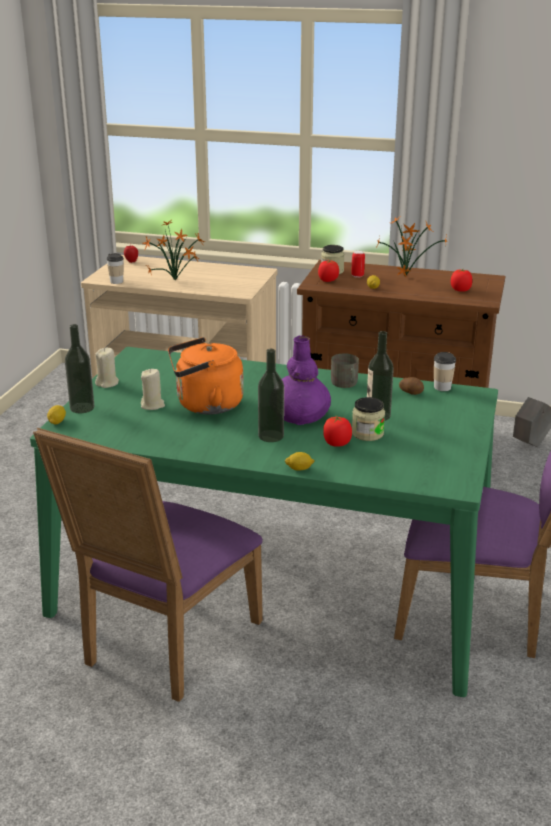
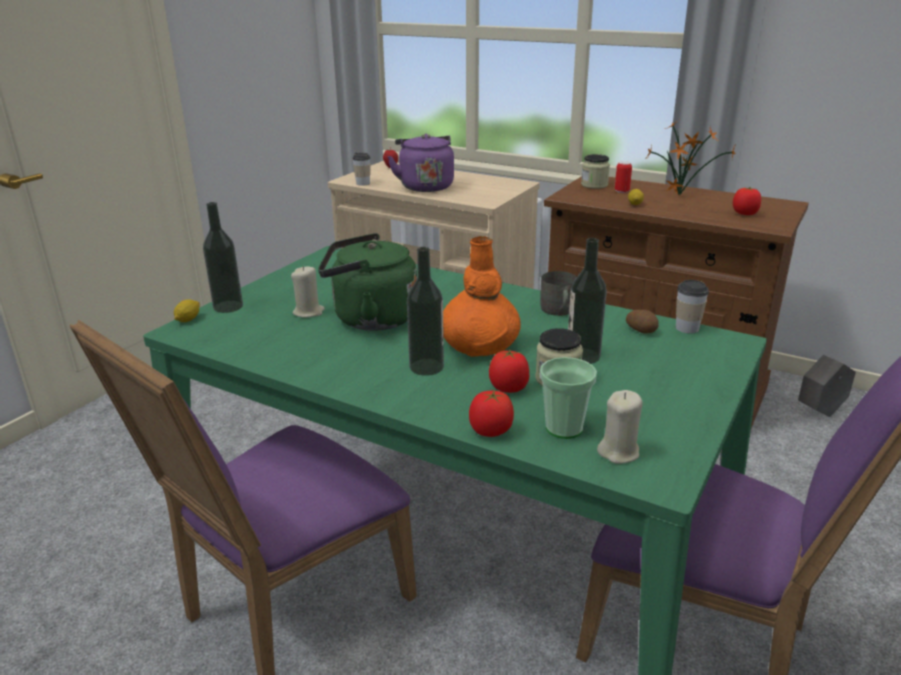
camera: 15 degrees right, 0 degrees up
(107, 383) = (277, 282): beige candle -> beige candle (618, 452)
(177, 280) = (425, 186): potted plant -> purple kettle
(205, 405) = (370, 319): orange kettle -> green kettle
(299, 469) = (438, 418): lemon -> none
(300, 414) = (480, 343): purple vase -> orange vase
(328, 280) = (584, 193): tomato -> tomato (490, 431)
(386, 464) = (564, 428): none -> cup

